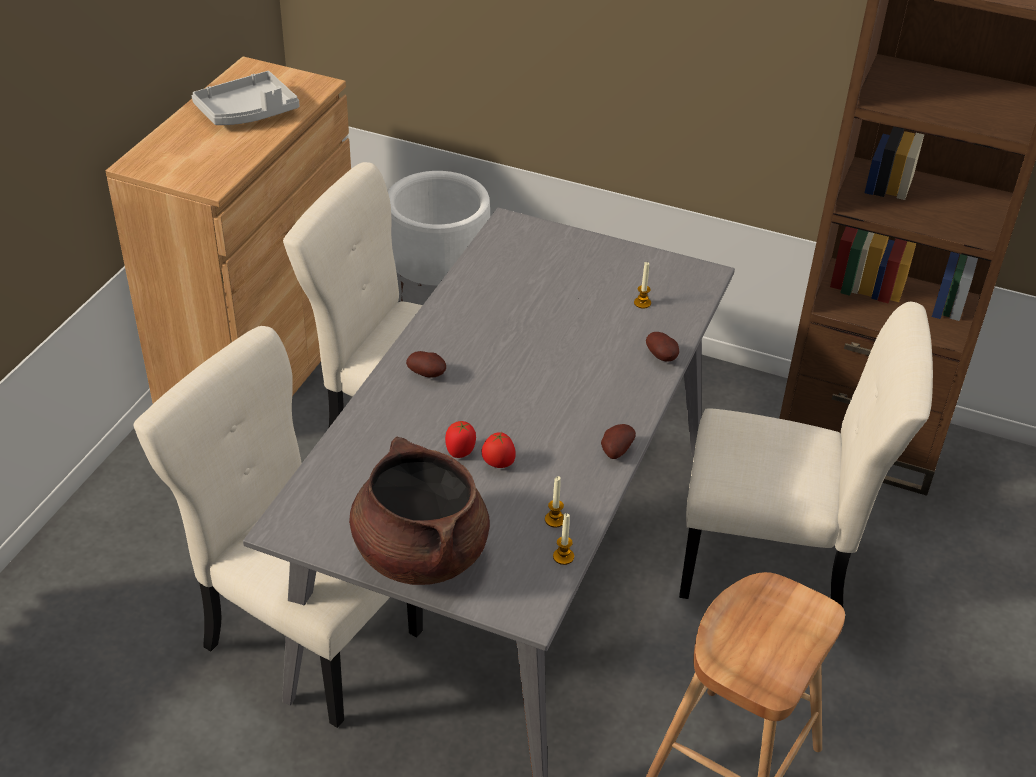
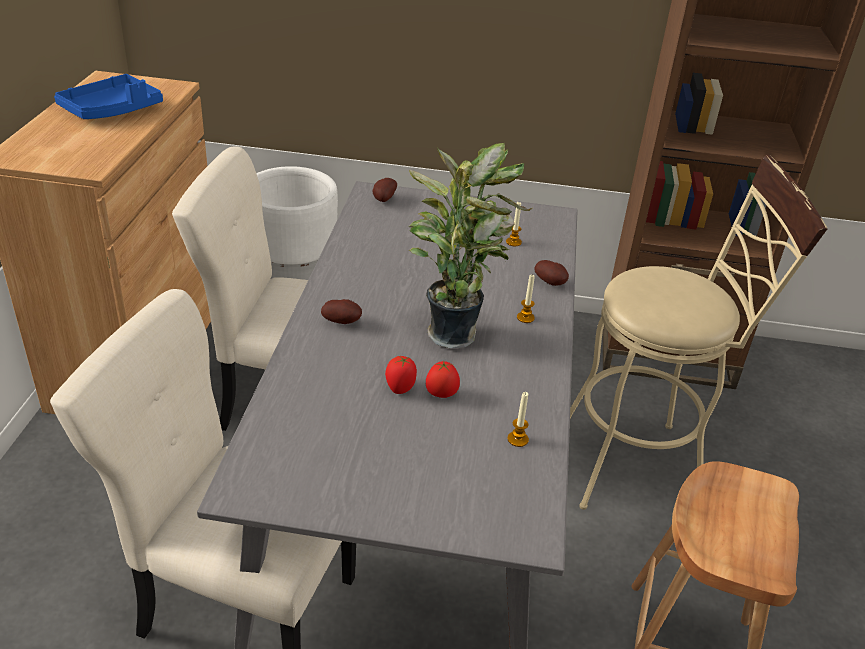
camera: 15 degrees left, 5 degrees down
(248, 112) = (112, 110): grey tray -> blue tray
(420, 552) = (395, 493): brown cooking pot -> none
(536, 399) = (454, 332): none -> potted plant
(563, 556) = (541, 474): candle -> candle (525, 318)
(615, 451) = (546, 367): potato -> potato (383, 199)
(773, 565) = (642, 464): beige chair -> beige stool

